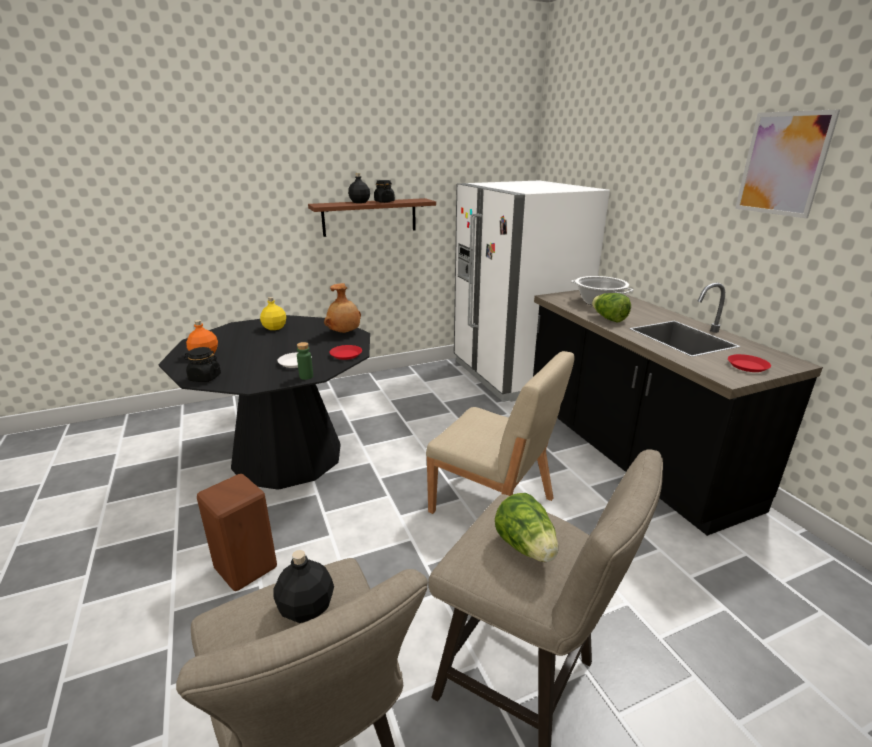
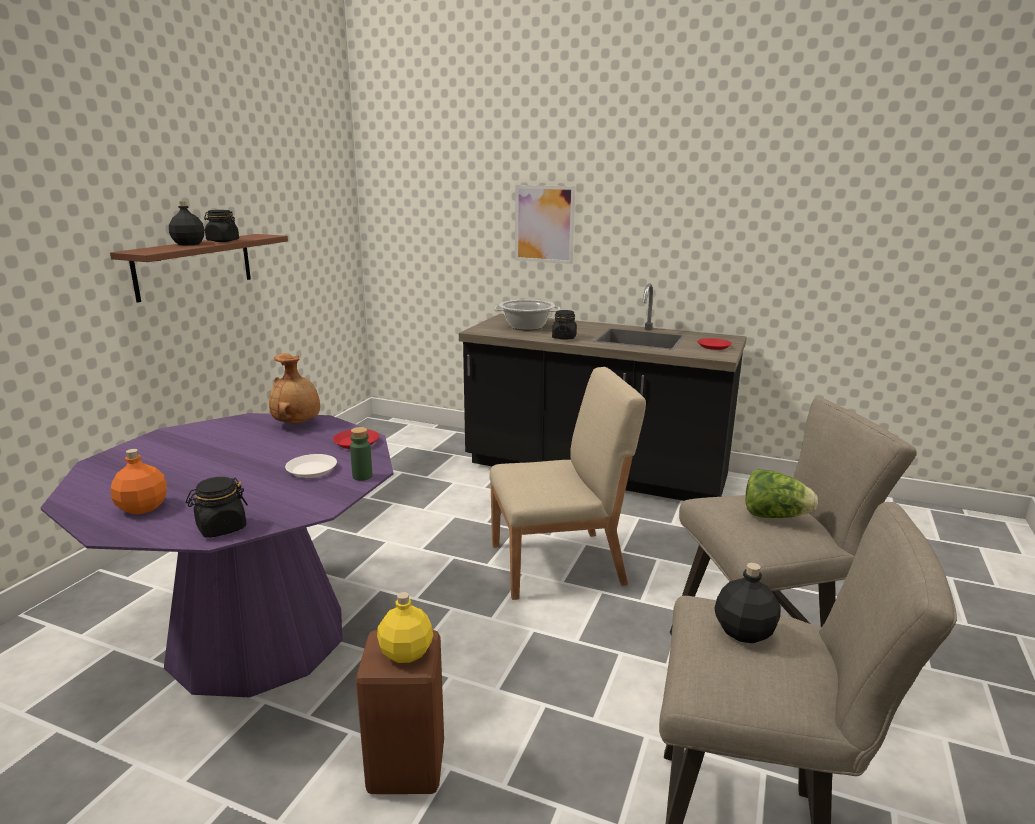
camera: 45 degrees left, 5 degrees down
(275, 328) = (178, 446): yellow bottle -> yellow bottle (407, 652)
(287, 455) = (257, 636): black dining table -> purple dining table
(514, 374) = (404, 443): white fridge -> none
(608, 319) = (564, 337): lettuce -> black jar
(783, 164) = (676, 175): picture -> picture (544, 224)

